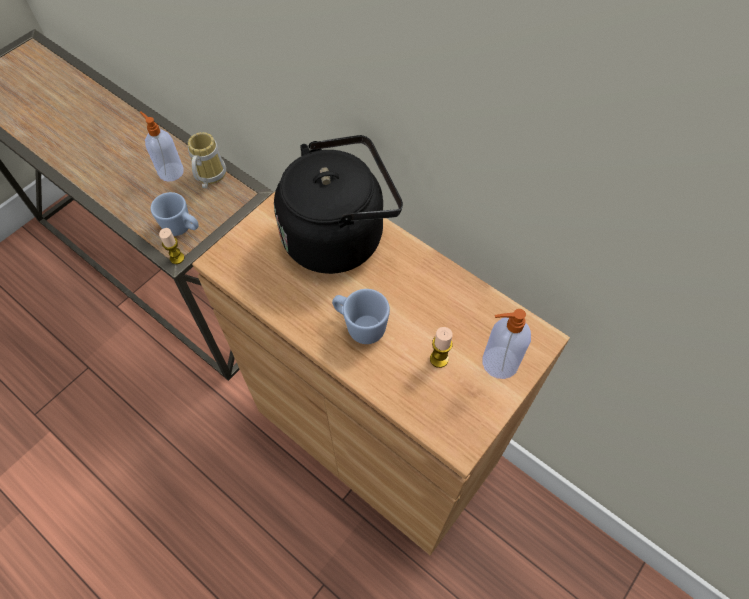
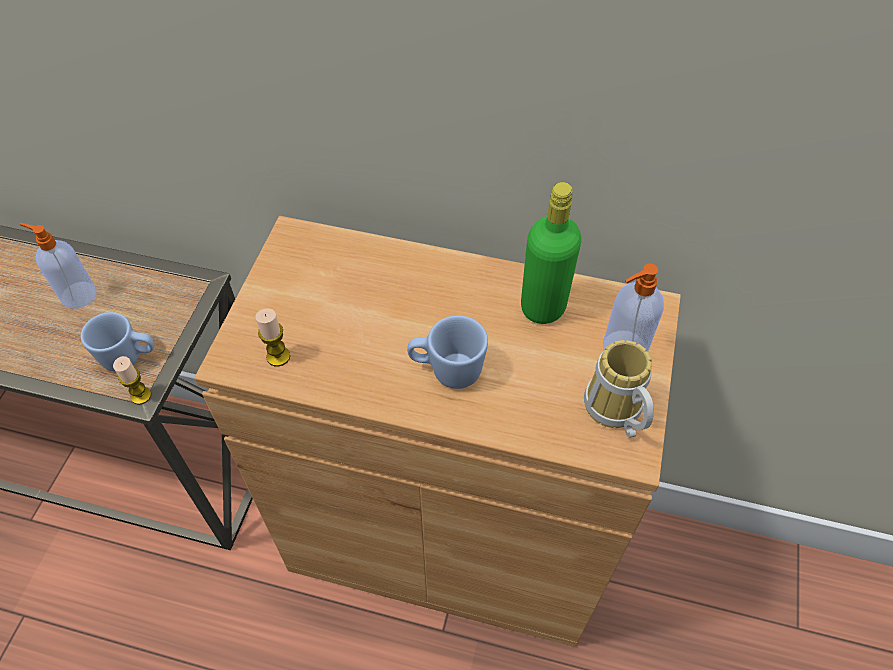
camera: 25 degrees left, 5 degrees down
(208, 177) = (133, 284): mug -> mug (612, 413)
(339, 236) = (366, 279): black kettle -> none
(439, 359) = (557, 371): candle -> candle (278, 356)
(456, 306) = (543, 307): none -> green bottle

